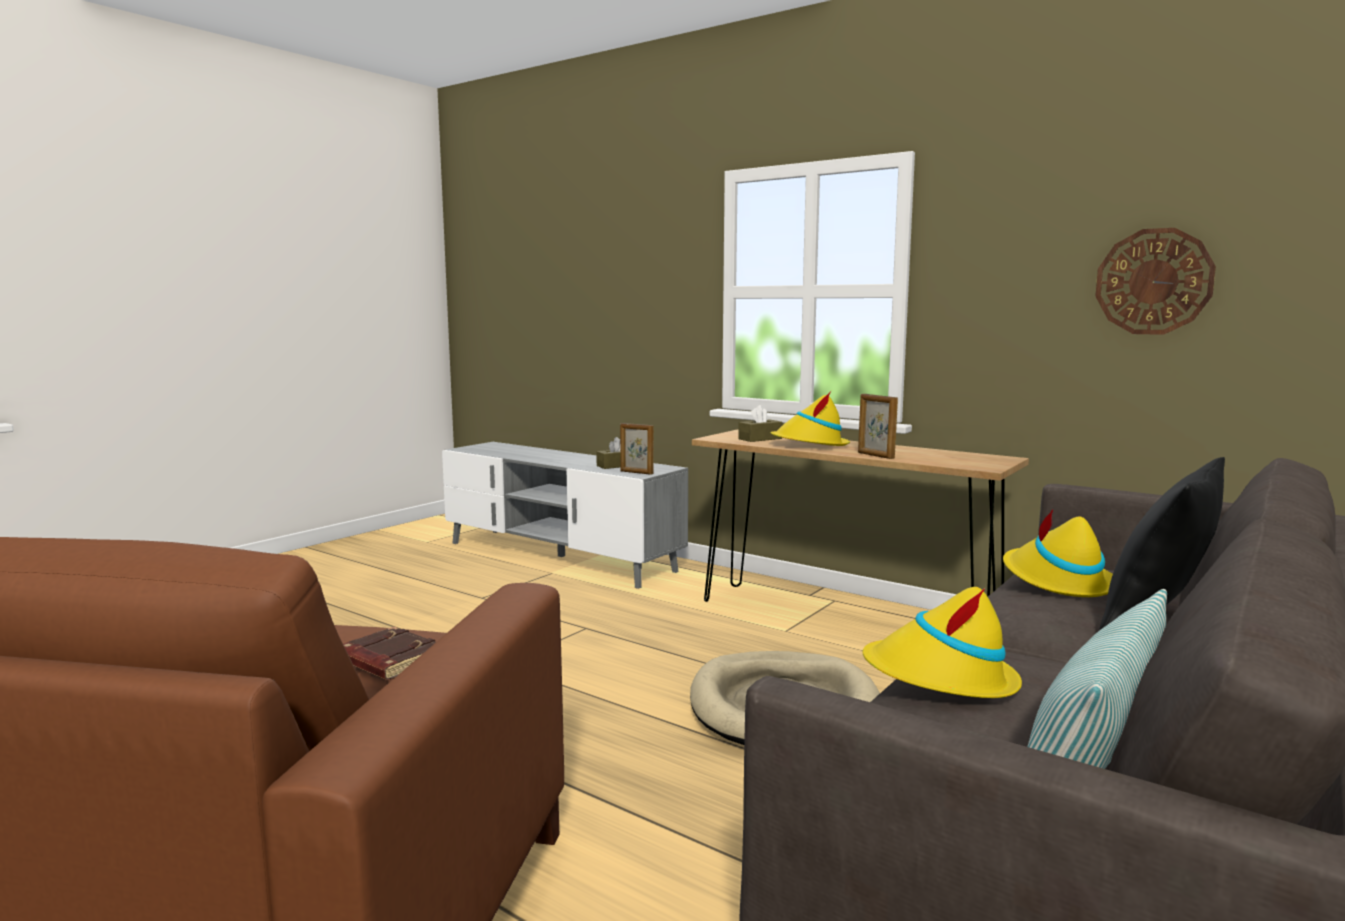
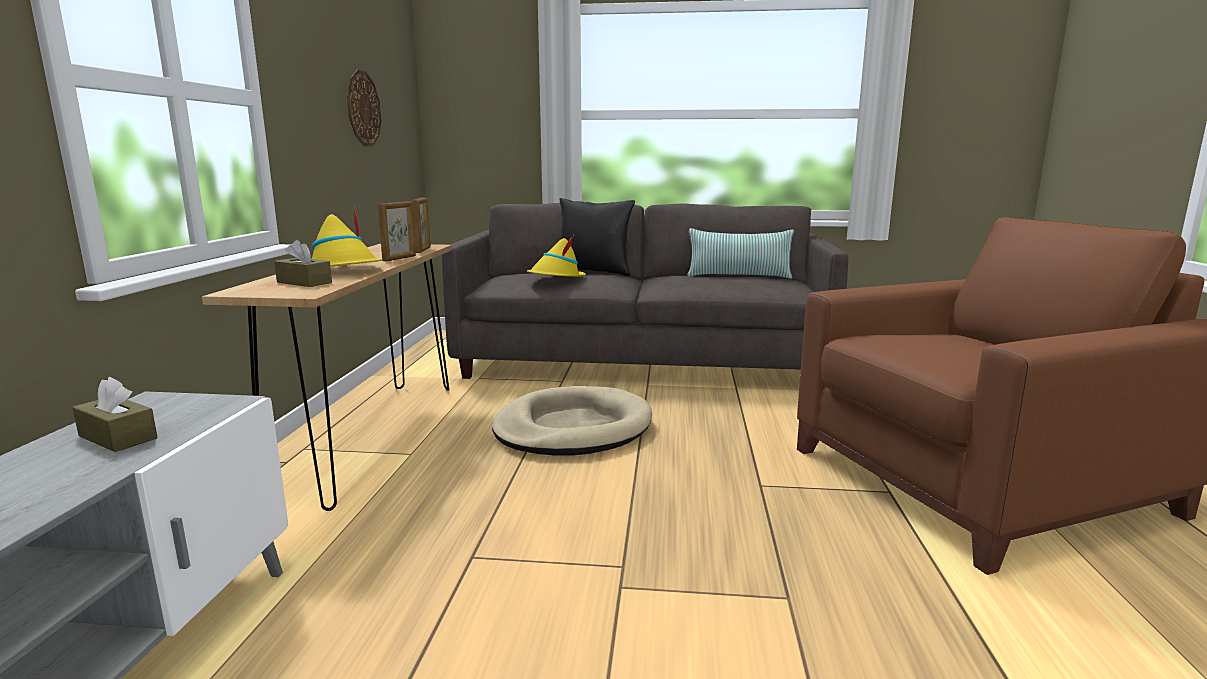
camera: 120 degrees left, 5 degrees up
(388, 661) = (913, 337): brown book -> none
(636, 472) = (204, 409): picture frame -> picture frame (423, 250)
(940, 679) = (713, 284): yellow hat -> none

